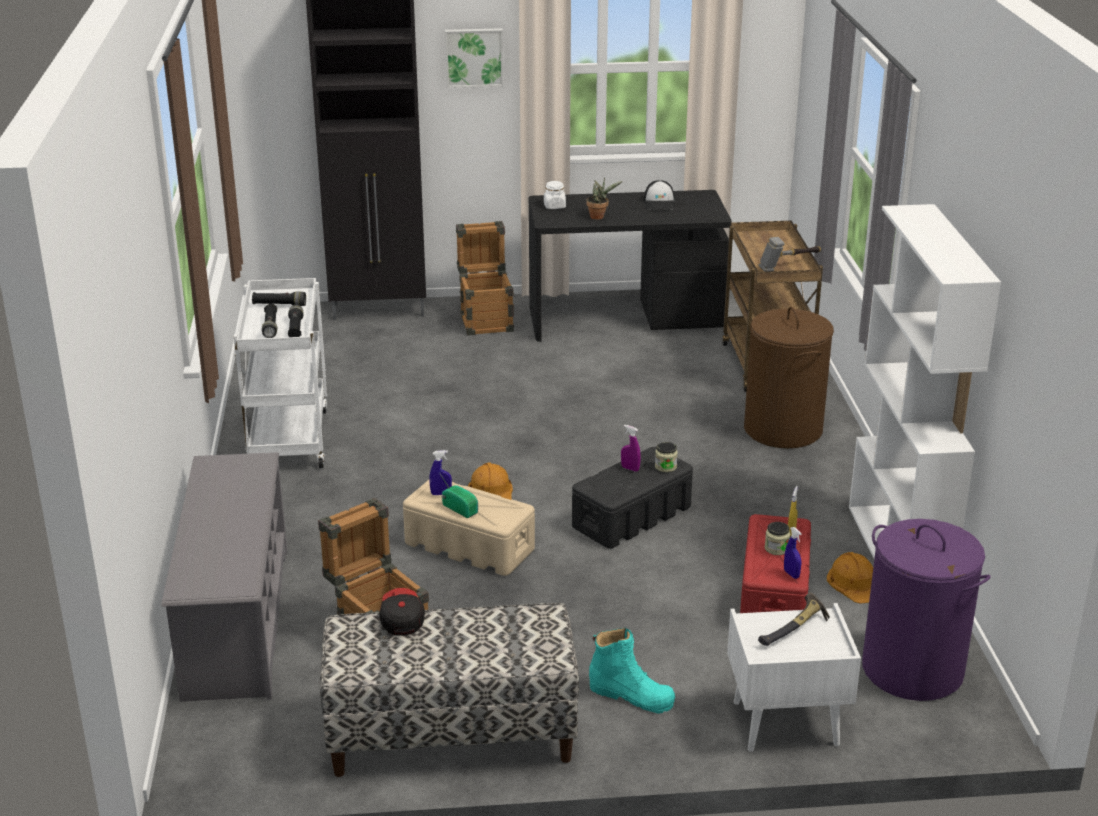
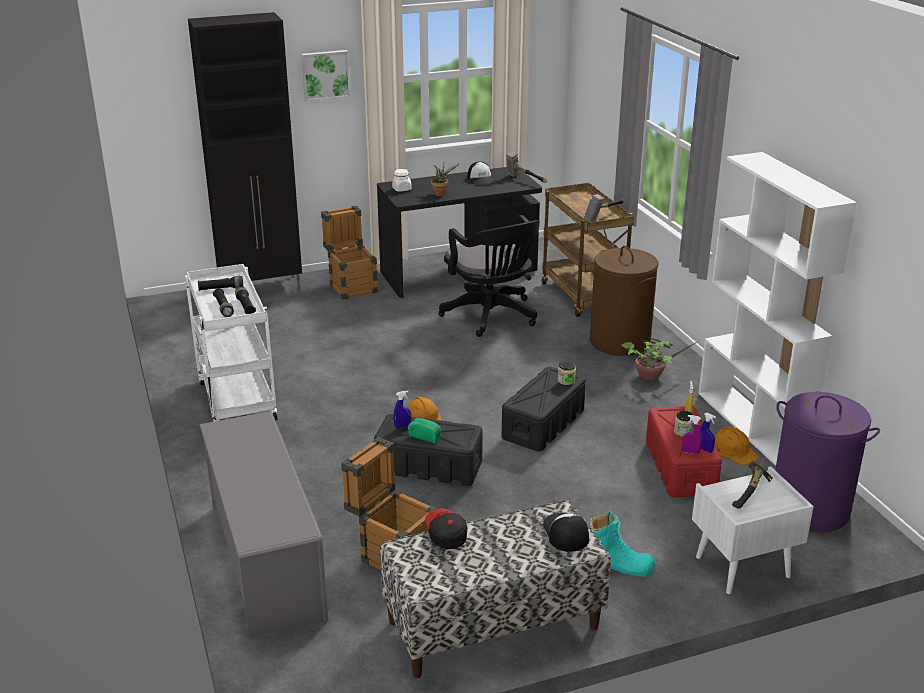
camera: 15 degrees left, 0 degrees up
(468, 546) = (428, 466): beige storage box -> black storage box
(538, 639) = (565, 533): none -> cap
(630, 469) = (540, 386): purple spray bottle -> purple spray bottle (690, 452)
(637, 378) = (492, 317): none -> black office chair
(714, 210) = (525, 180): none -> hammer
(799, 478) = (650, 376): none -> potted plant

